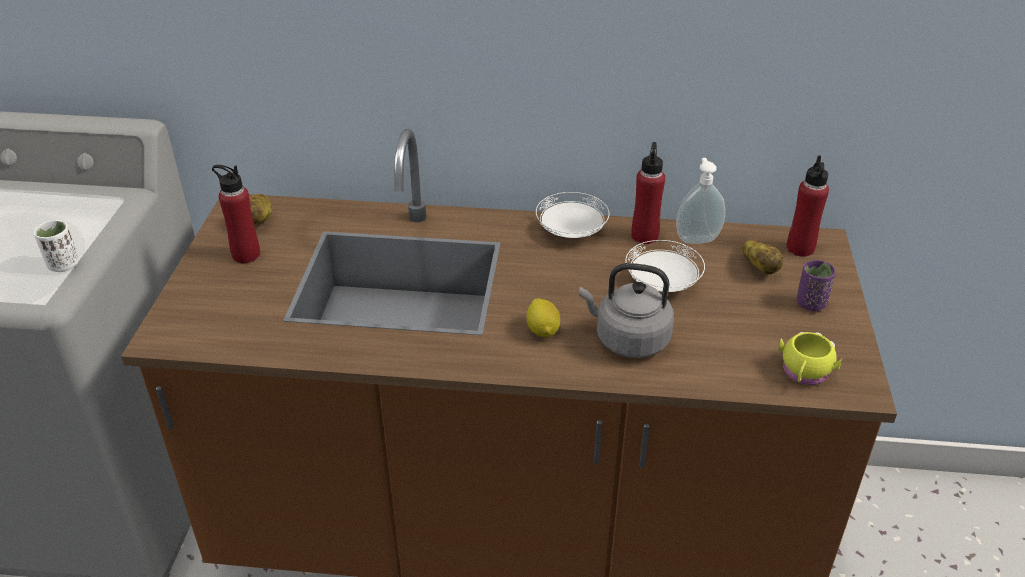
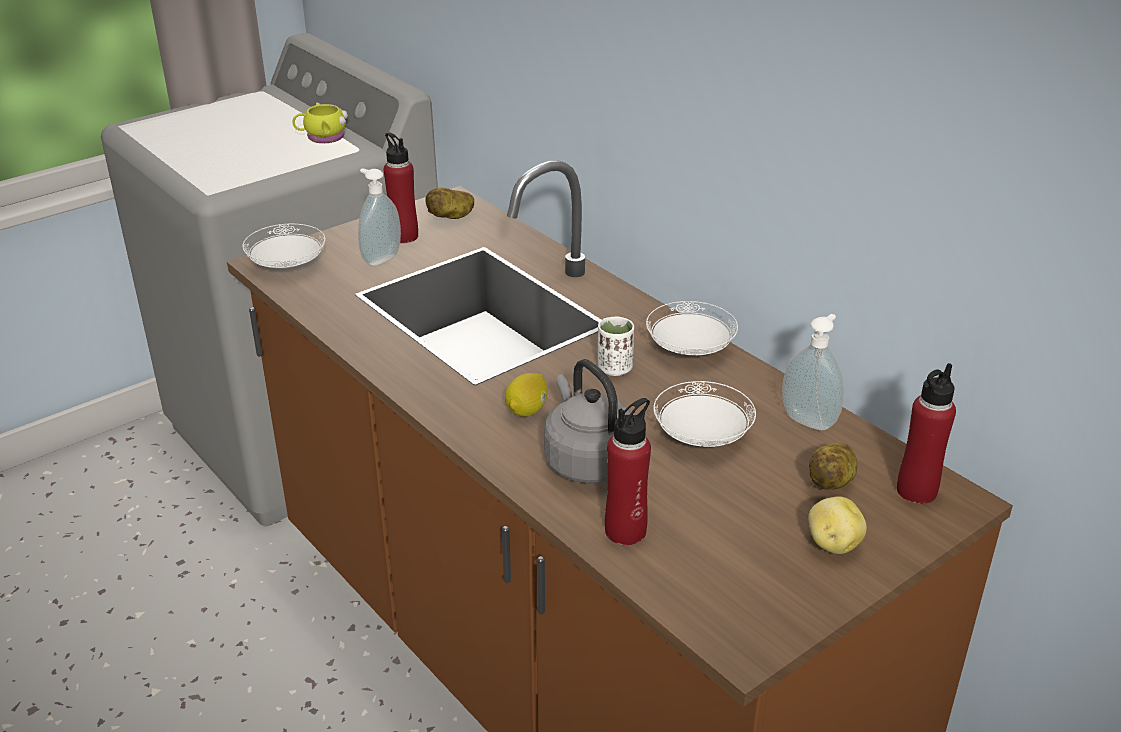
camera: 45 degrees right, 5 degrees down
(63, 265) = (255, 176): white cup -> white cup (614, 368)
(186, 329) = (288, 266): none -> white plate
(256, 282) = (380, 258): none -> soap dispenser
(644, 236) = (757, 390): red bottle -> red bottle (625, 531)
(804, 374) = (707, 594): yellow mug -> yellow mug (322, 137)
(811, 303) = (832, 544): purple cup -> potato

